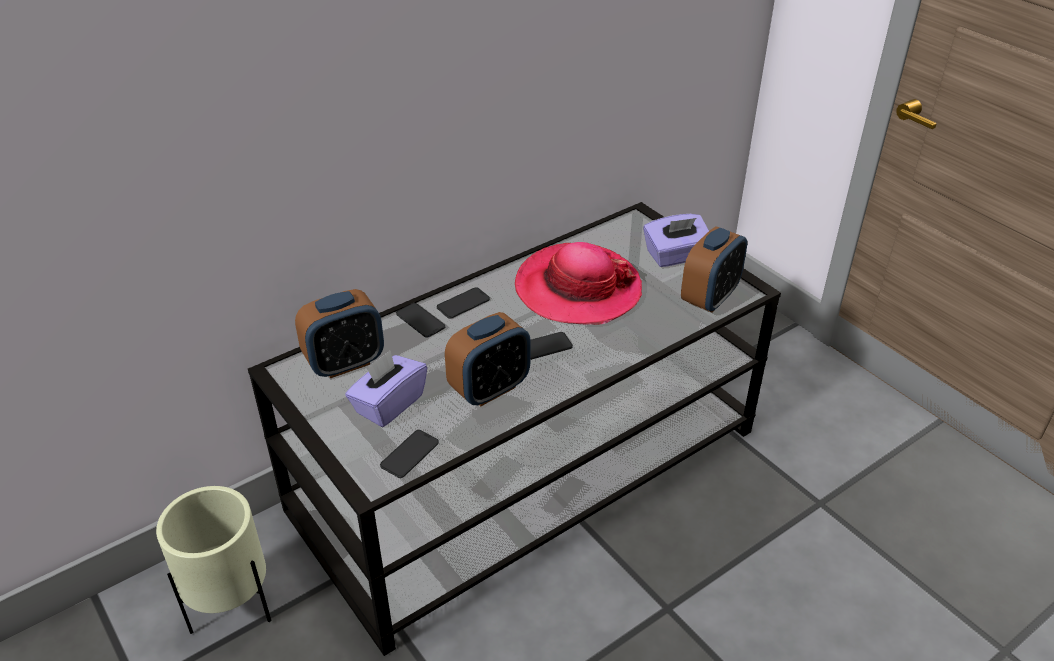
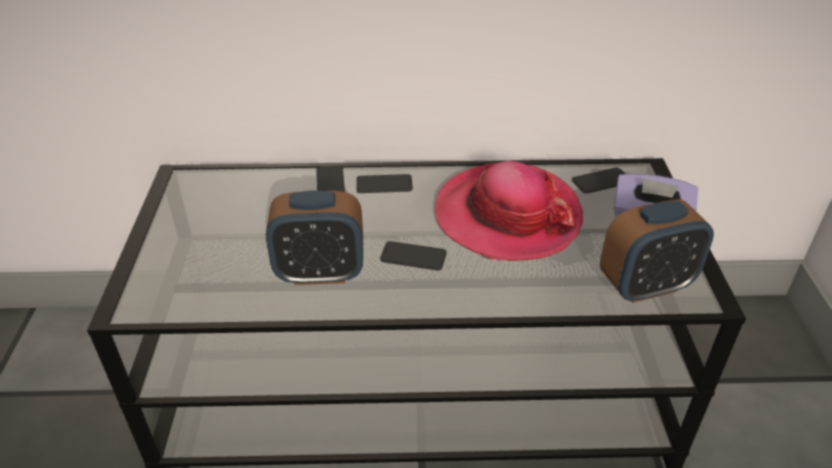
camera: 35 degrees right, 0 degrees up
(233, 608) = (97, 370): beige planter -> none
(345, 363) = (232, 193): alarm clock -> none
(389, 404) = (223, 244): purple tissue box -> none
(409, 454) = (185, 297): phone -> phone (601, 181)

